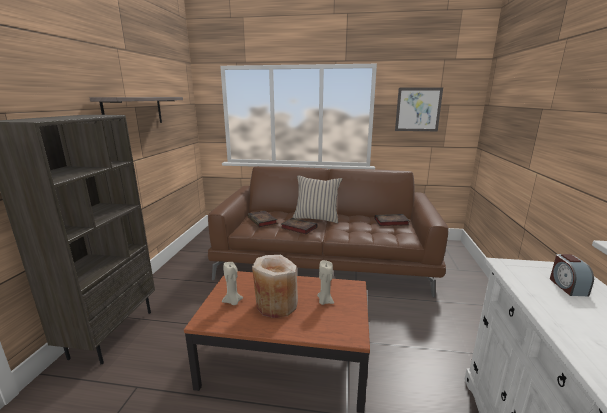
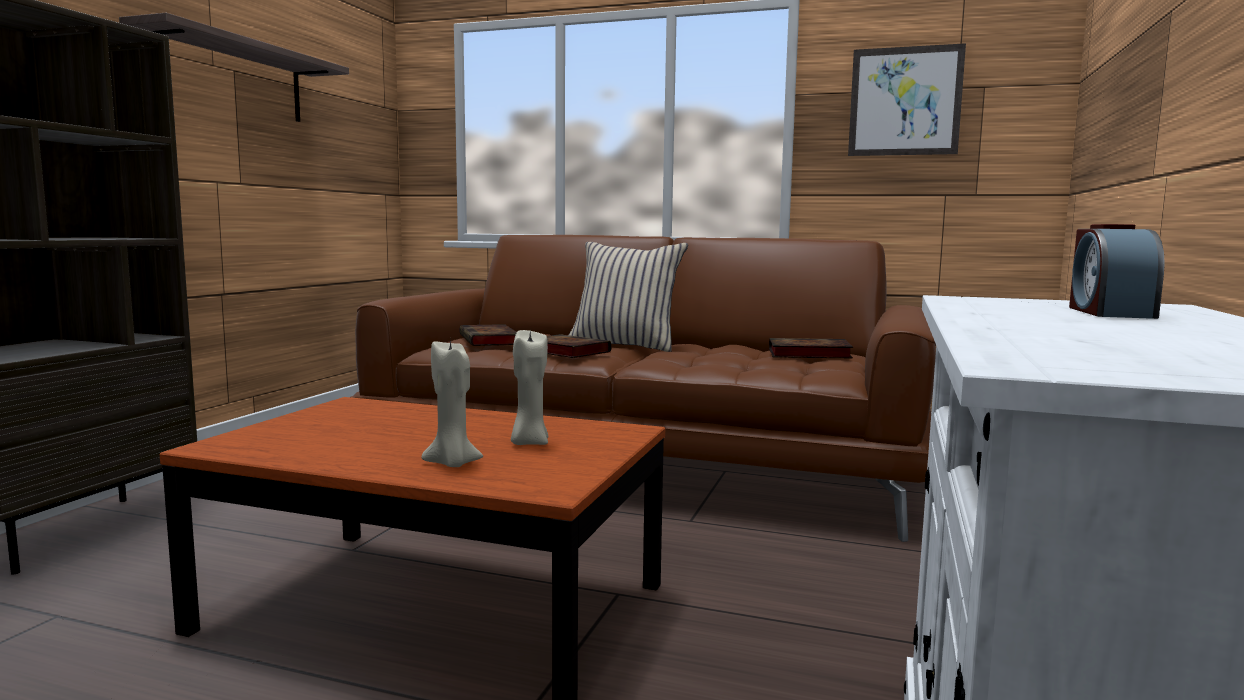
camera: 10 degrees right, 10 degrees down
(233, 302) = (309, 430): beige candle -> beige candle (452, 464)
(276, 304) = (406, 439): beige vase -> none

